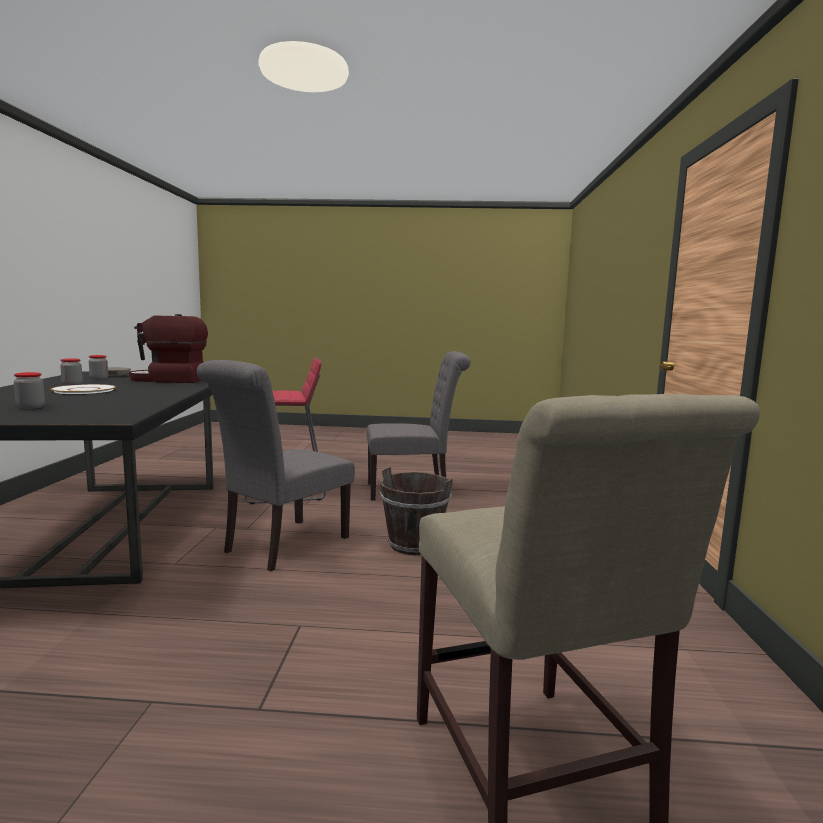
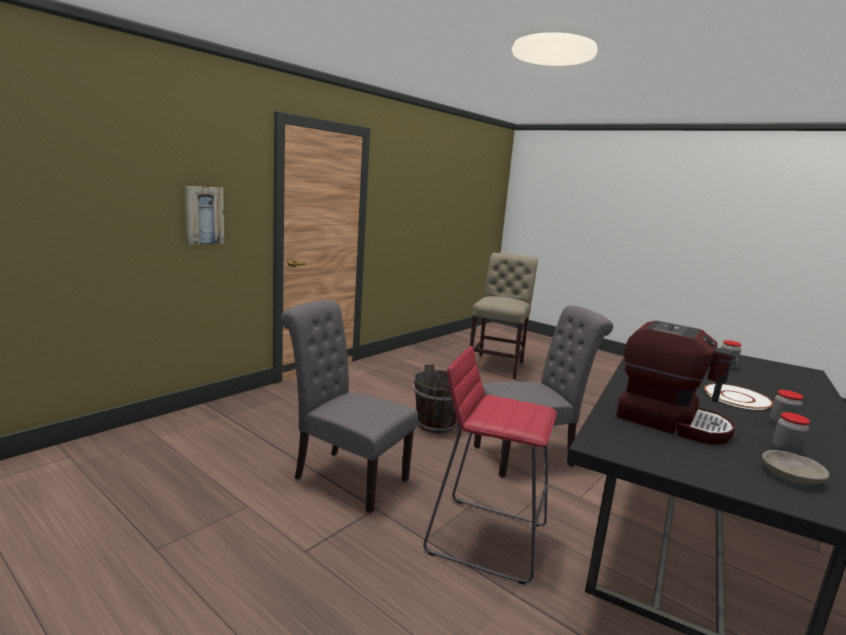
camera: 145 degrees left, 5 degrees up
(633, 301) = (203, 215): none -> picture

